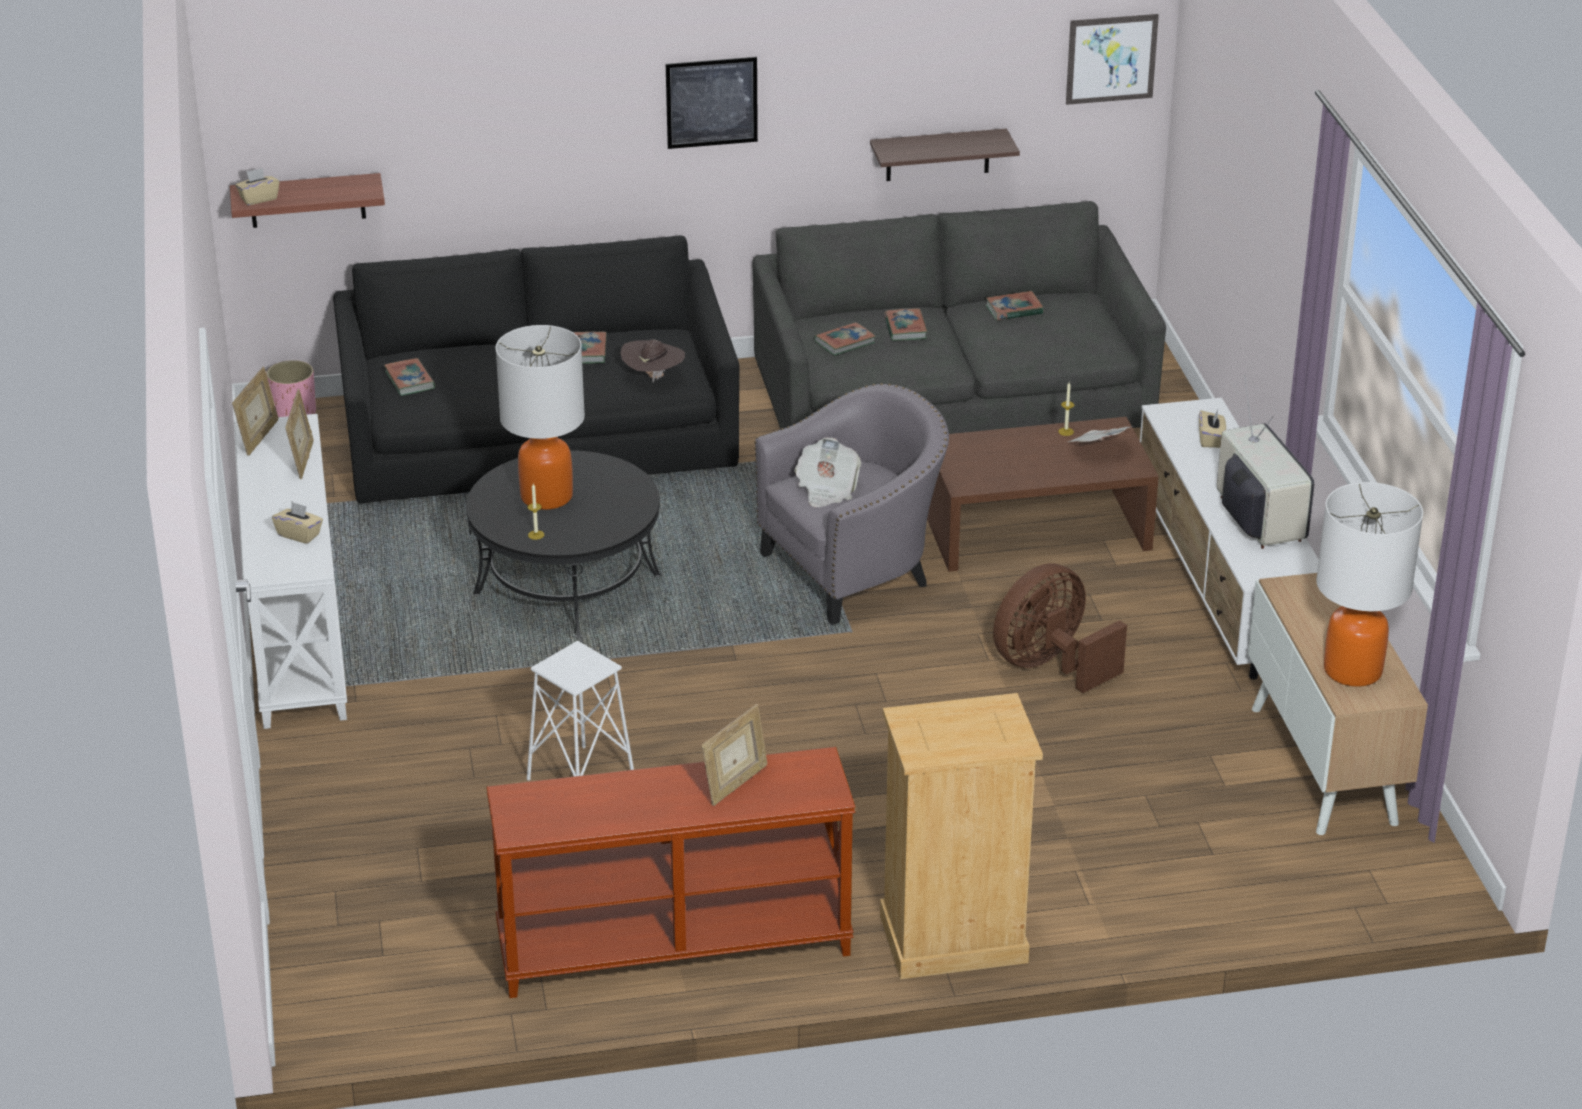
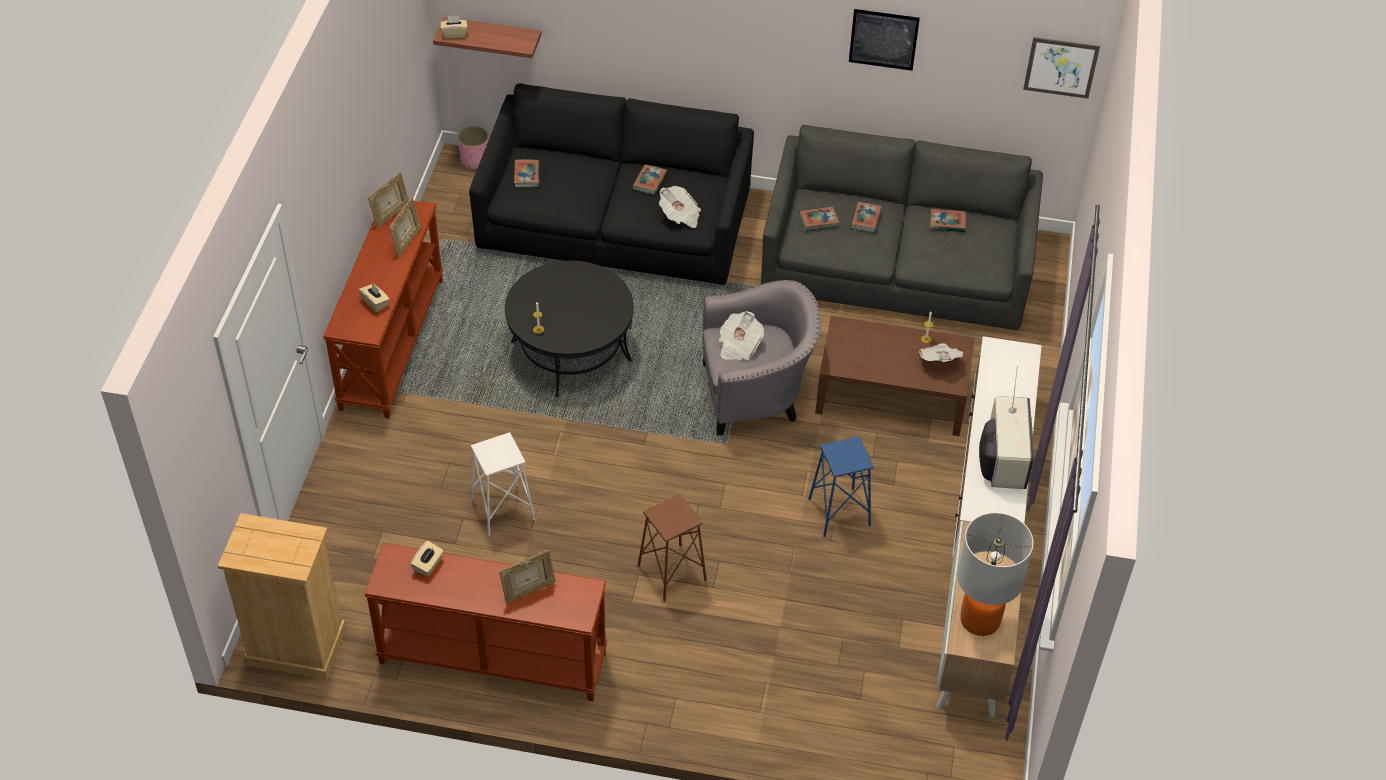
camera: 20 degrees right, 15 degrees up
(296, 636) = (391, 342): white console table -> brown console table
(546, 496) = (560, 299): table lamp -> none
(653, 377) = (680, 215): brown hat -> newspaper
(711, 102) = (768, 35): picture -> picture (883, 39)
(867, 786) = (672, 572): none -> brown stool
(938, 155) = (926, 100): shelf -> none
(952, 939) = (661, 710): beige dresser -> beige dresser (296, 646)
(1050, 666) = (838, 512): brown fan -> blue stool
(1211, 439) = (1012, 380): beige tissue box -> beige tissue box (428, 565)

